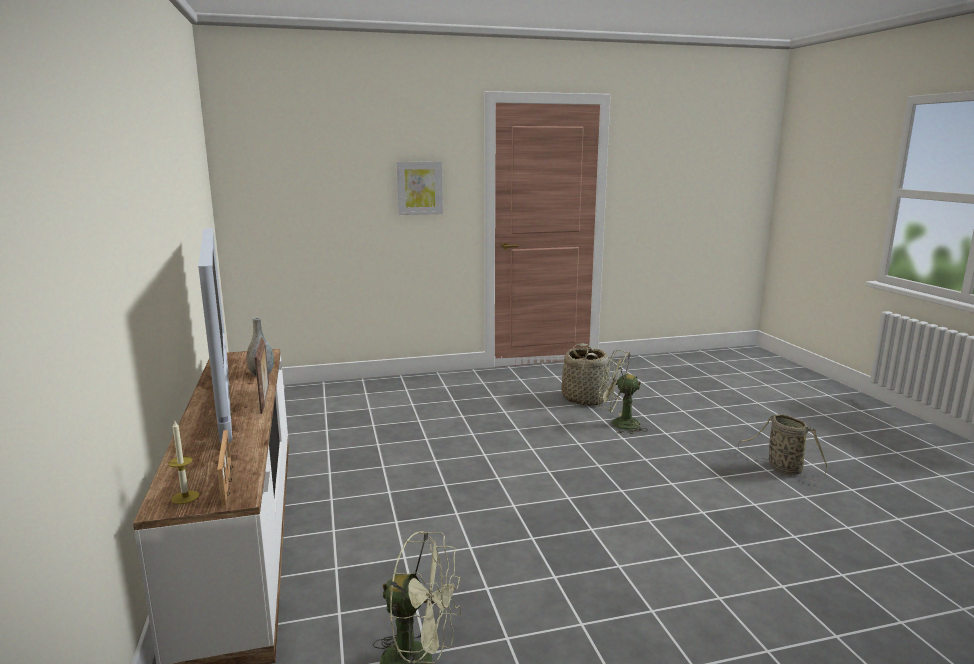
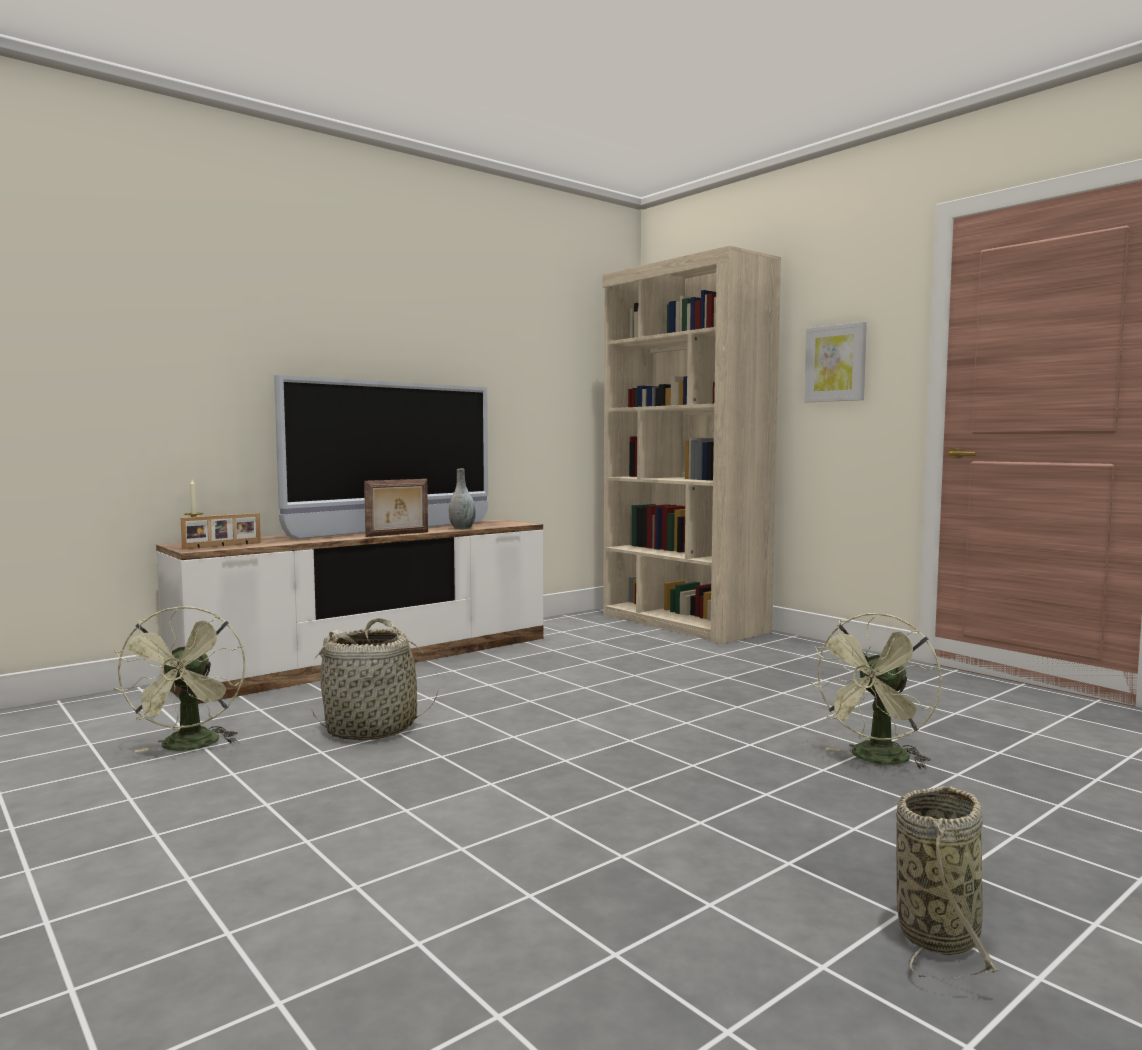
camera: 65 degrees right, 10 degrees down
(323, 393) = (683, 623): none -> beige bookcase
(585, 398) = (936, 726): basket -> basket (372, 728)
(618, 424) = (877, 760): green fan -> green fan turned 135 degrees counterclockwise

